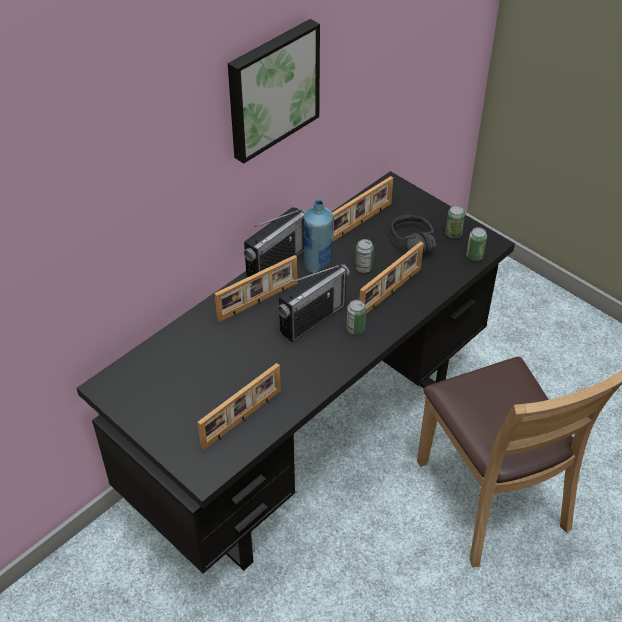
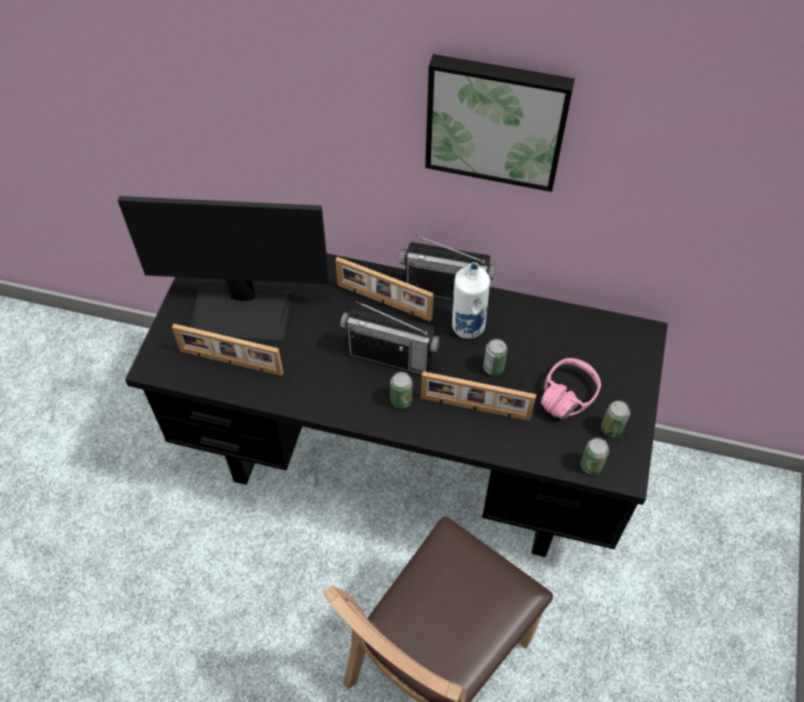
camera: 60 degrees right, 10 degrees up
(195, 392) = (241, 311): none -> monitor
(318, 266) = (467, 327): blue bottle -> white bottle
(361, 223) = (560, 334): picture frame -> none
(405, 245) = (557, 390): black headphones -> pink headphones

